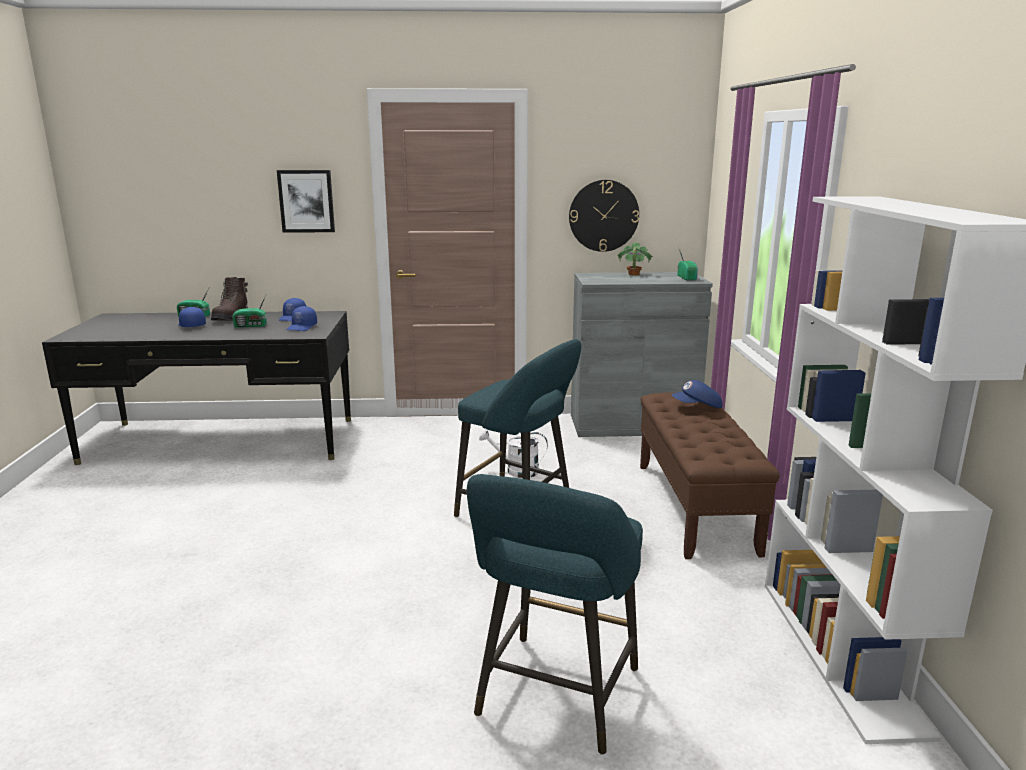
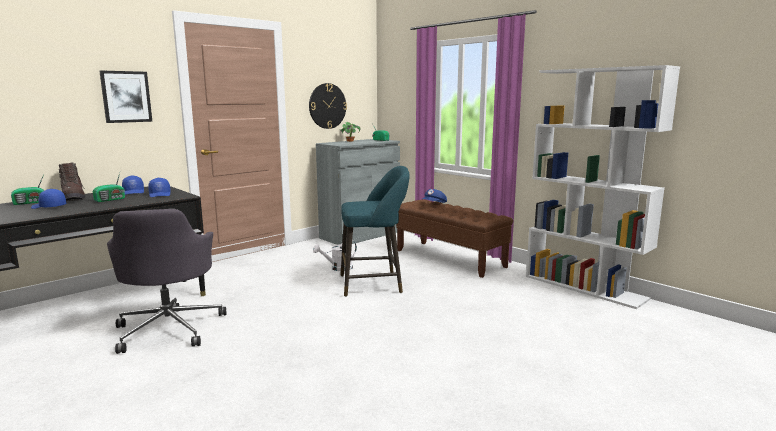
camera: 40 degrees left, 5 degrees down
(248, 489) = (170, 328): none -> grey office chair
(555, 698) = (528, 342): turquoise stool -> none

